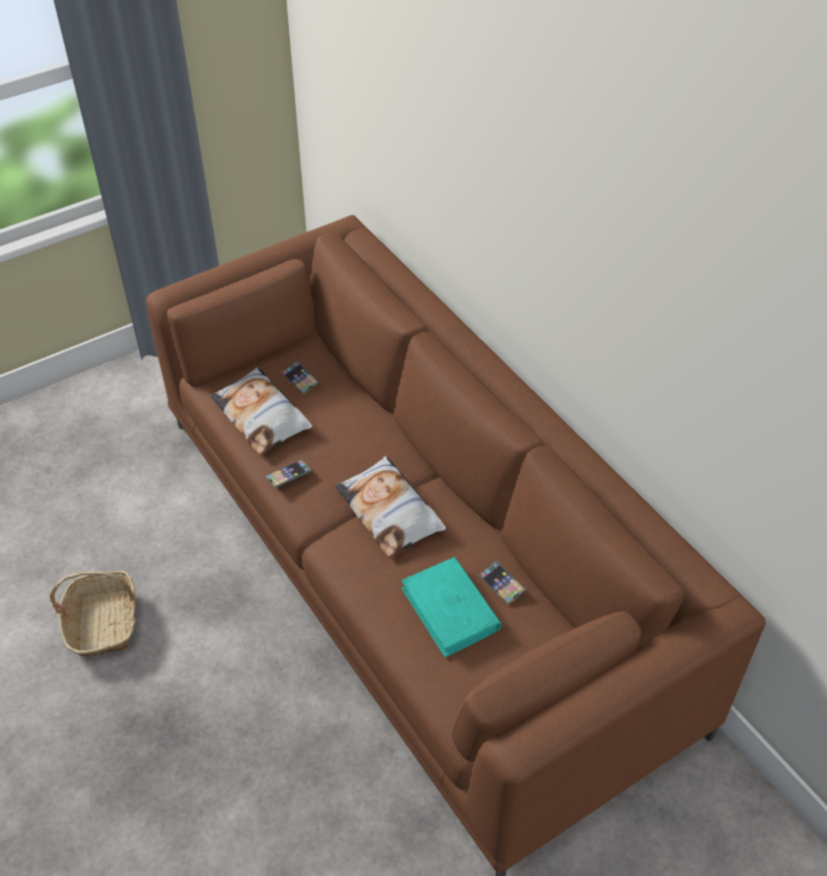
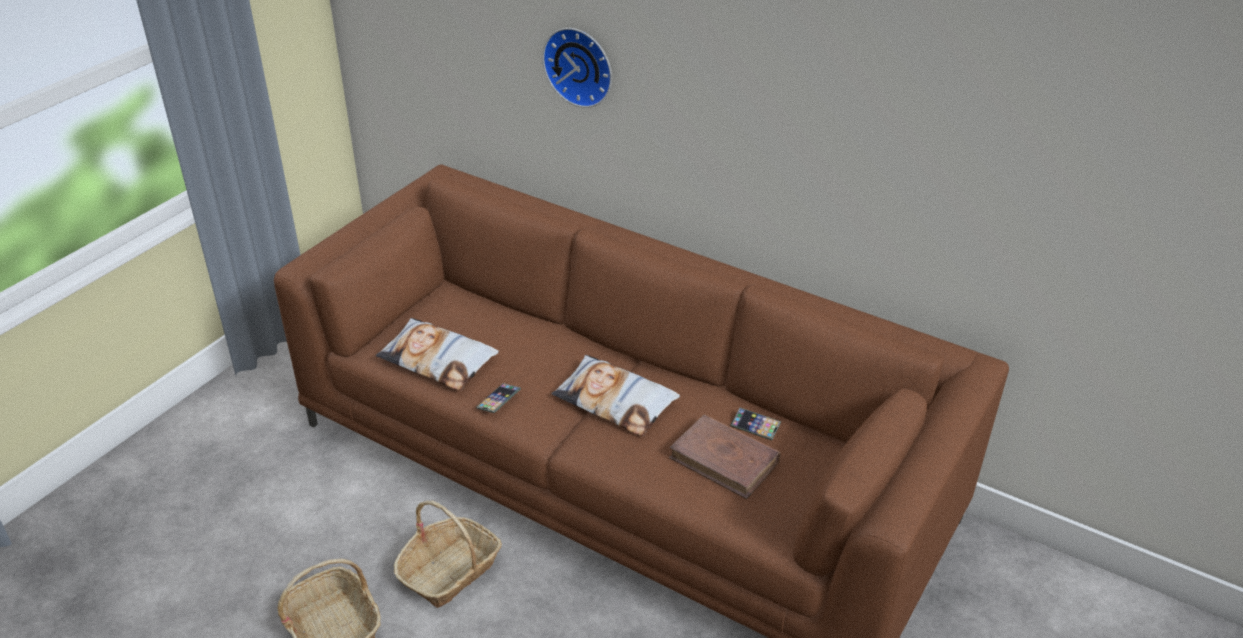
camera: 25 degrees left, 10 degrees down
(218, 607) = (450, 571): none -> basket
(300, 379) = (456, 320): phone -> none
(450, 609) = (724, 460): turquoise book -> brown book
(458, 169) = (580, 65): none -> wall clock

